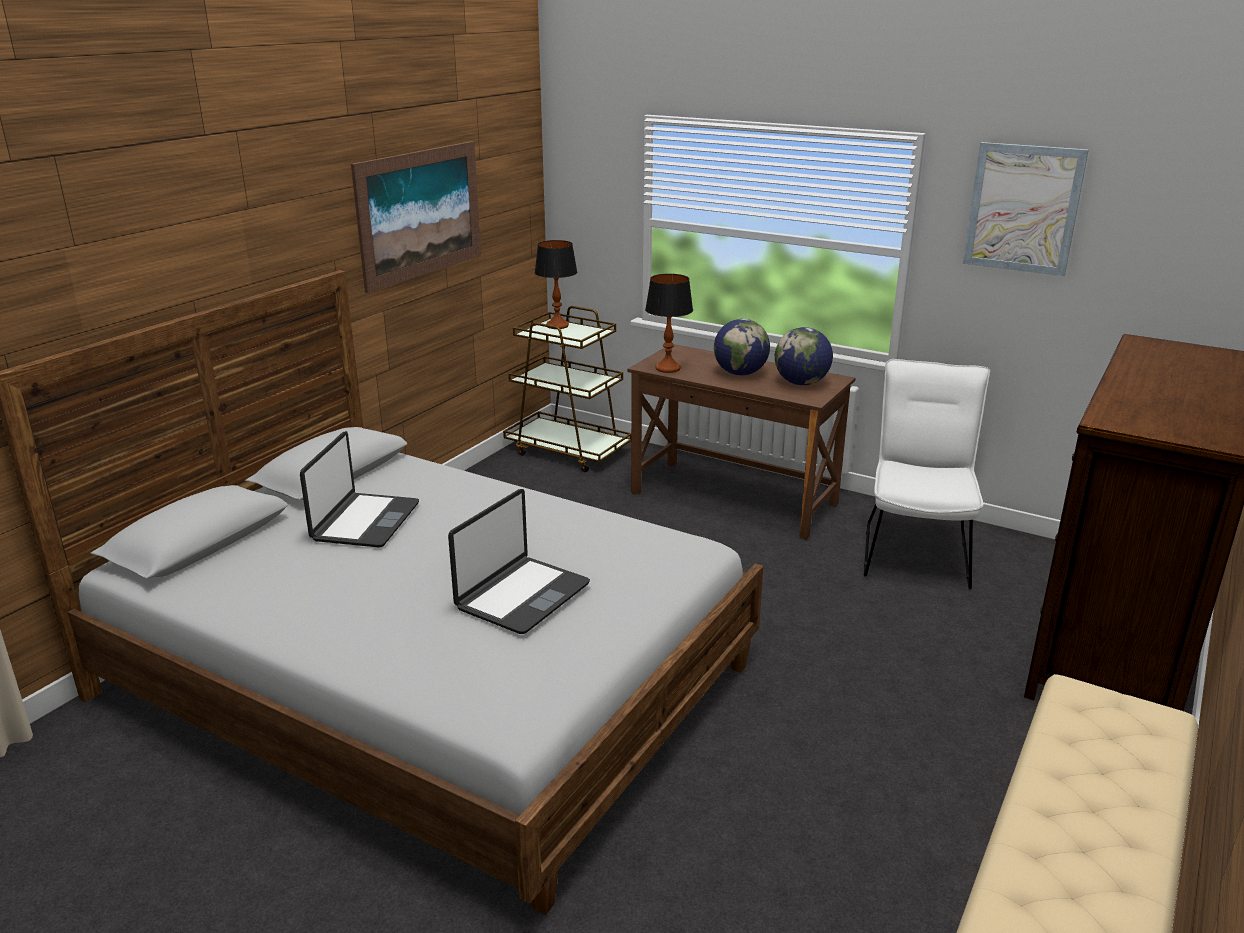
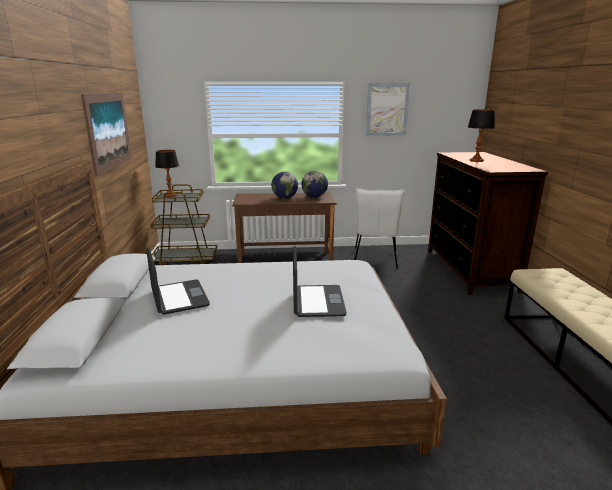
camera: 35 degrees left, 5 degrees down
(668, 368) = (251, 201): table lamp -> table lamp (476, 160)
(916, 551) = (375, 260): white chair -> white chair turned 150 degrees counterclockwise

